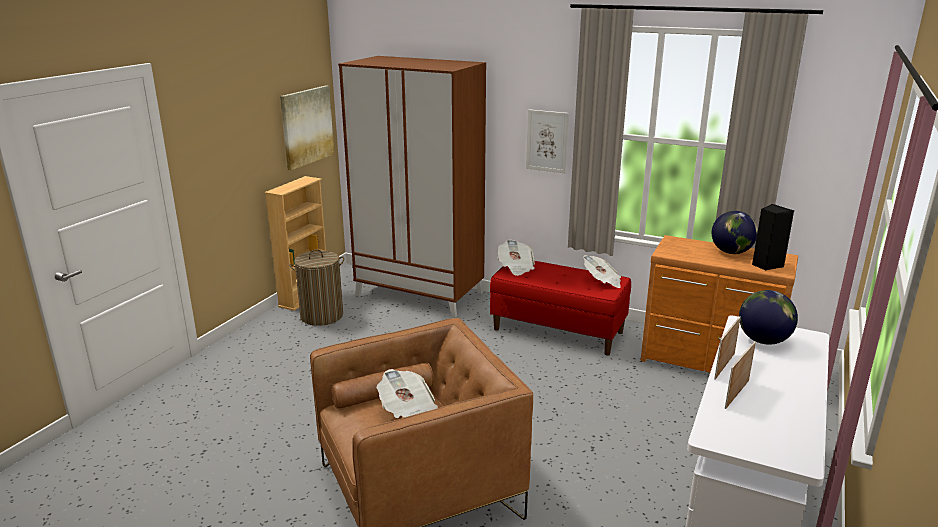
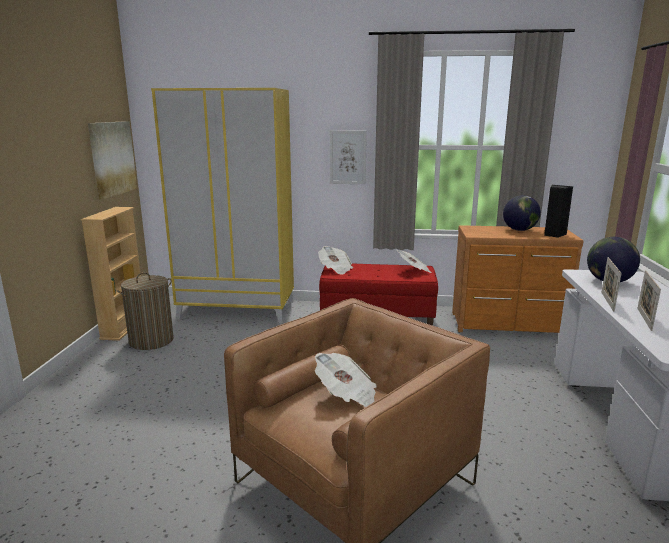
camera: 20 degrees left, 5 degrees down
(420, 293) = (238, 309): brown wardrobe -> yellow wardrobe

